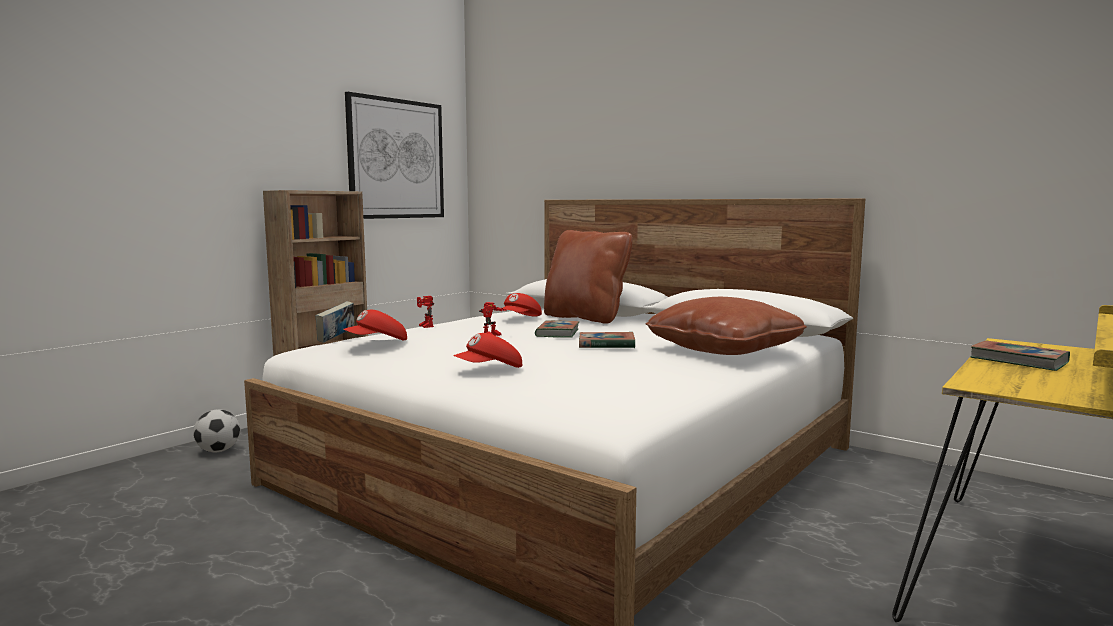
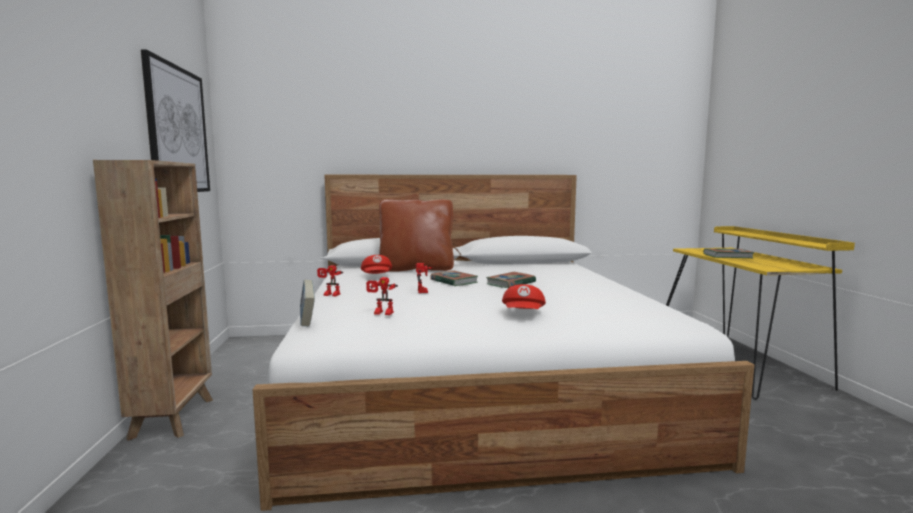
camera: 45 degrees left, 0 degrees up
(218, 451) = (122, 501): football -> none
(377, 342) = (381, 313): red cap -> toy robot
(724, 350) = (568, 275): brown pillow -> none

